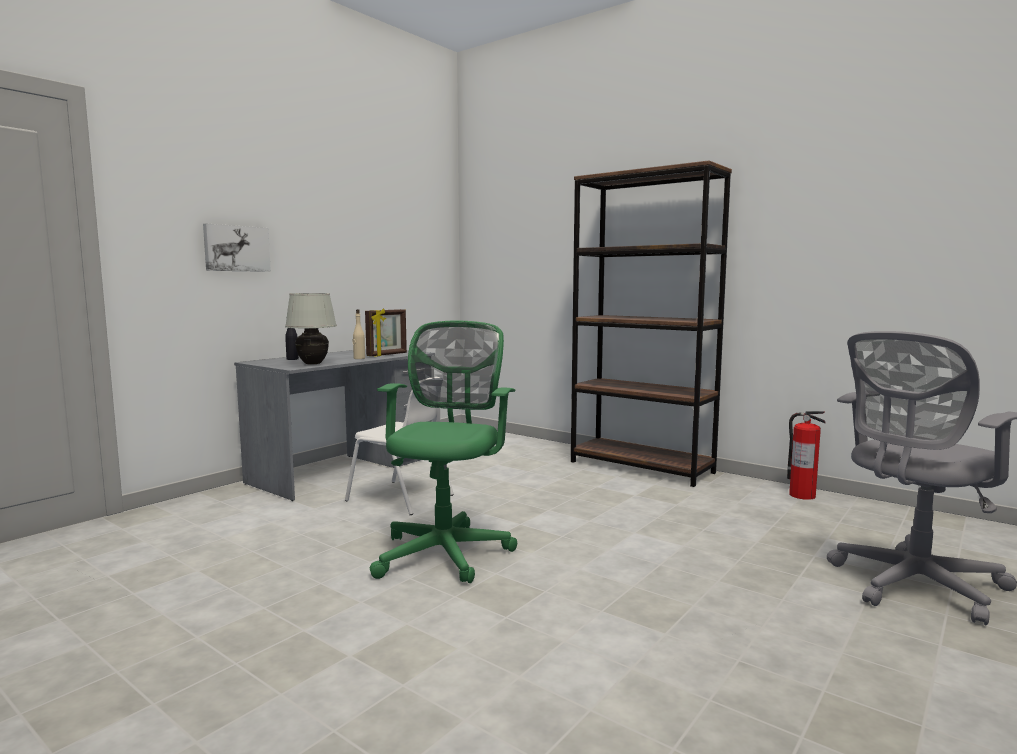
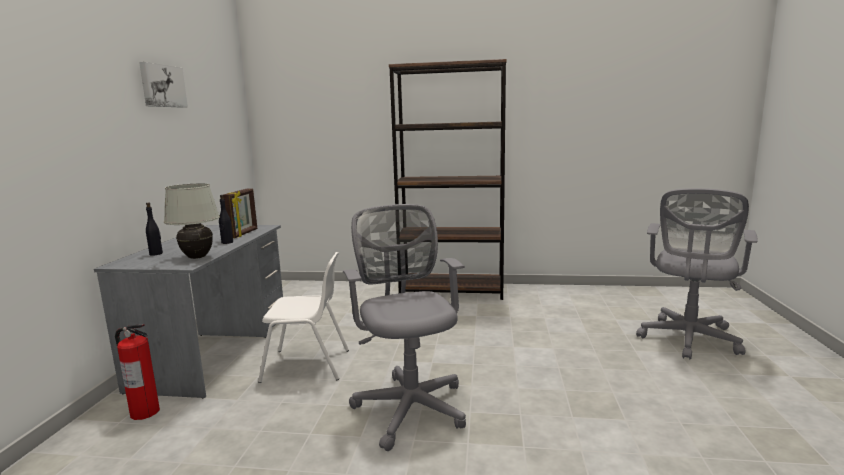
camera: 30 degrees left, 5 degrees up
(236, 248) = (74, 140): picture -> picture (162, 86)
(359, 358) = (227, 242): beige bottle -> black bottle
(446, 551) = (410, 405): green office chair -> grey office chair
(801, 495) = (567, 291): fire extinguisher -> fire extinguisher (144, 412)

